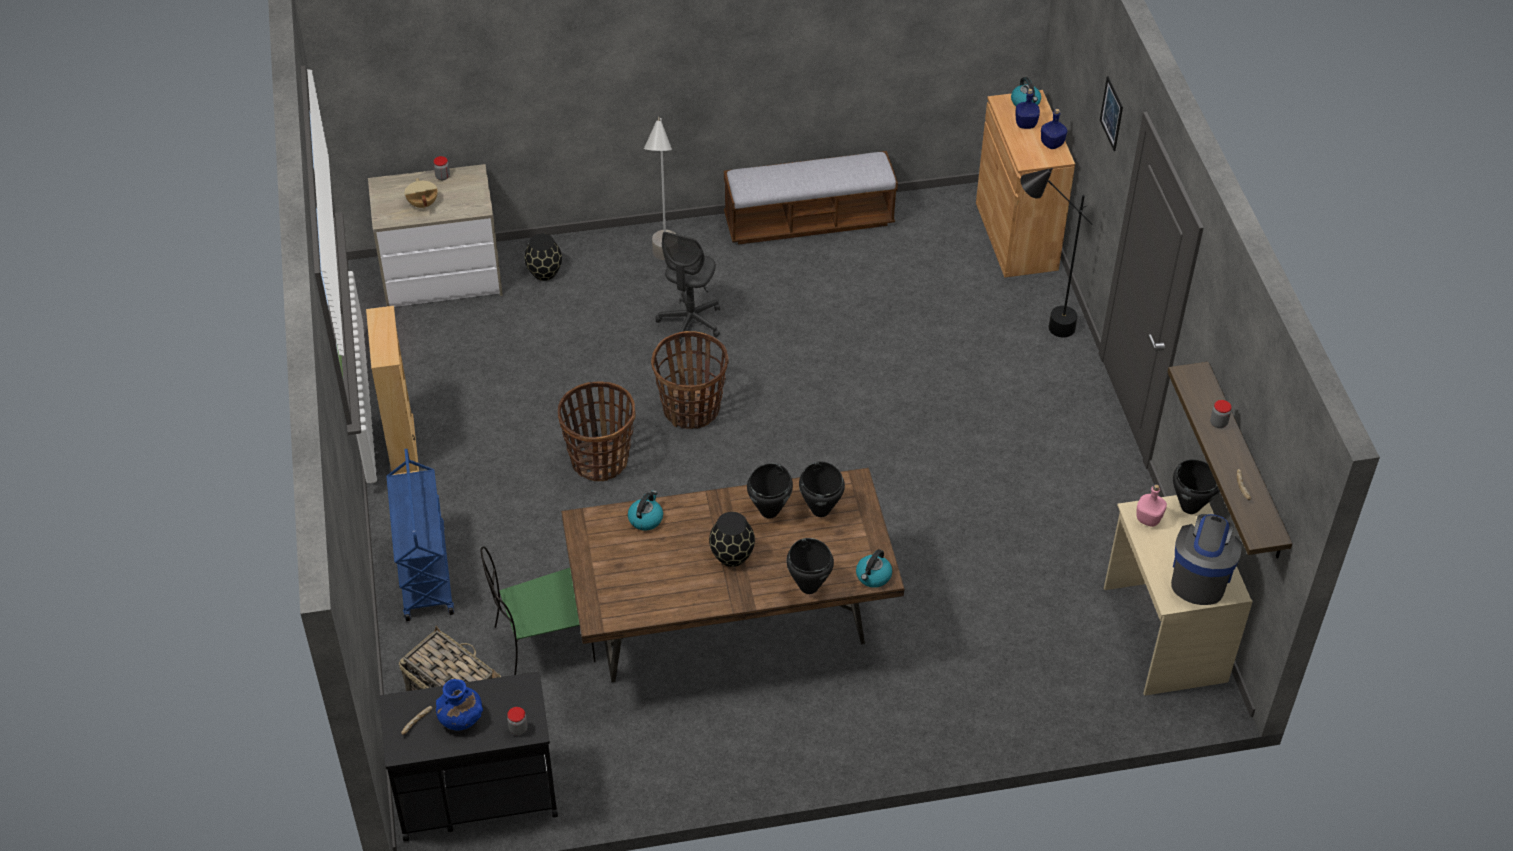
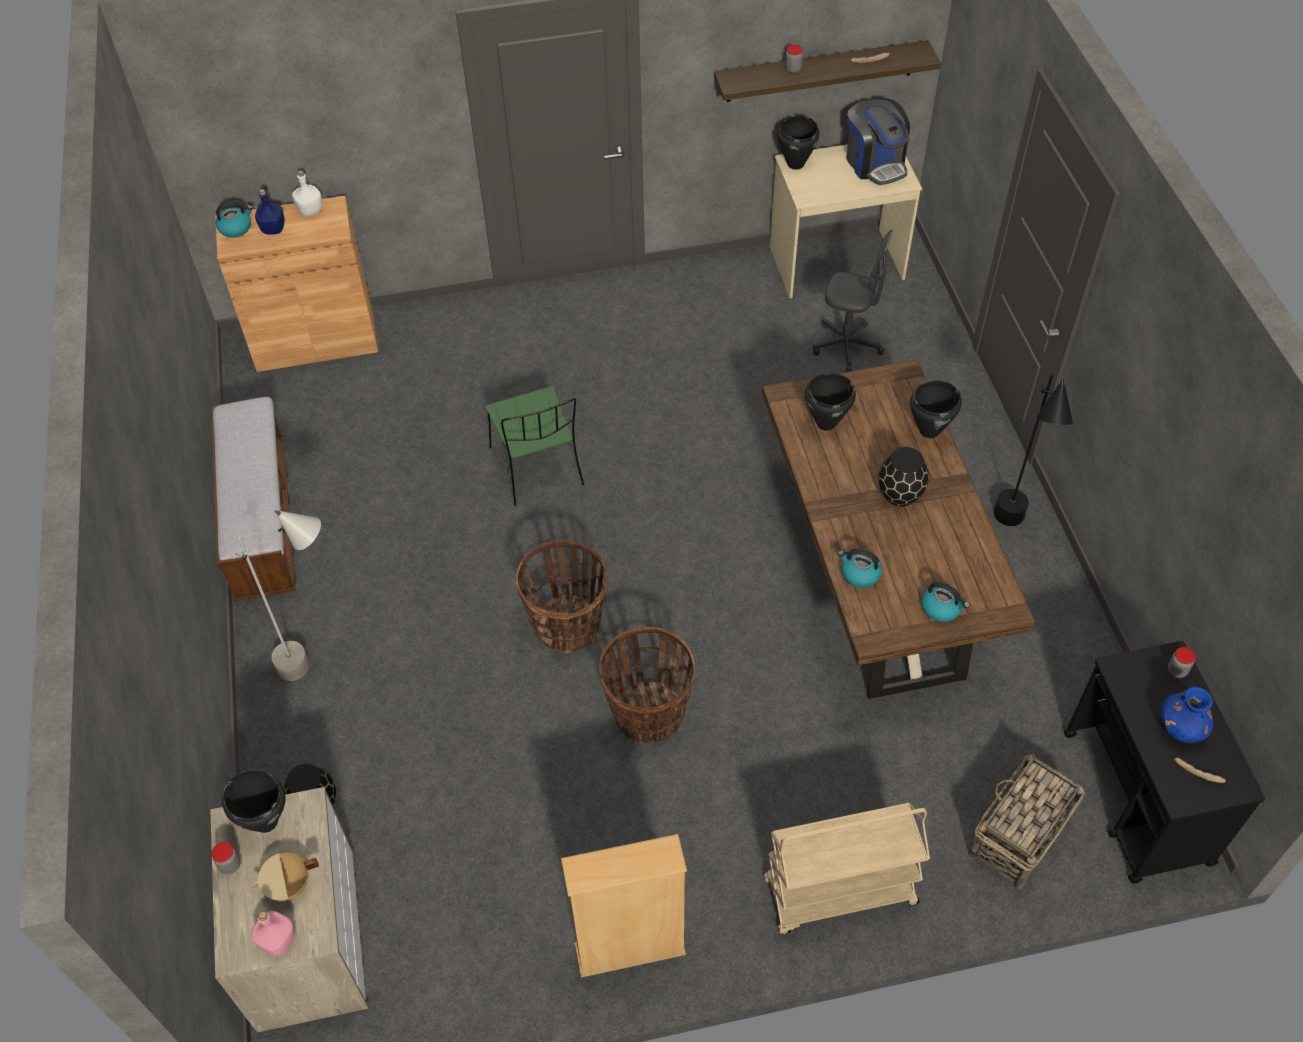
camera: 90 degrees left, 5 degrees up
(424, 572) = (839, 893): blue cart -> beige cart
(541, 645) = (927, 752): green chair -> green chair (537, 468)
(690, 322) = (423, 633): grey office chair -> grey office chair (847, 346)
(770, 511) = (833, 464): black cooking pot -> black cooking pot (266, 821)
(873, 576) = (907, 382): kettle -> kettle (941, 608)
(1039, 325) = (451, 328): black floor lamp -> black floor lamp (1009, 534)
(1051, 144) = (310, 211): blue bottle -> white bottle
(1111, 113) = (383, 84): picture -> none
(1148, 519) = (814, 189): pink bottle -> pink bottle (279, 941)
(1200, 576) = (875, 163): coffee machine -> coffee machine turned 135 degrees counterclockwise

